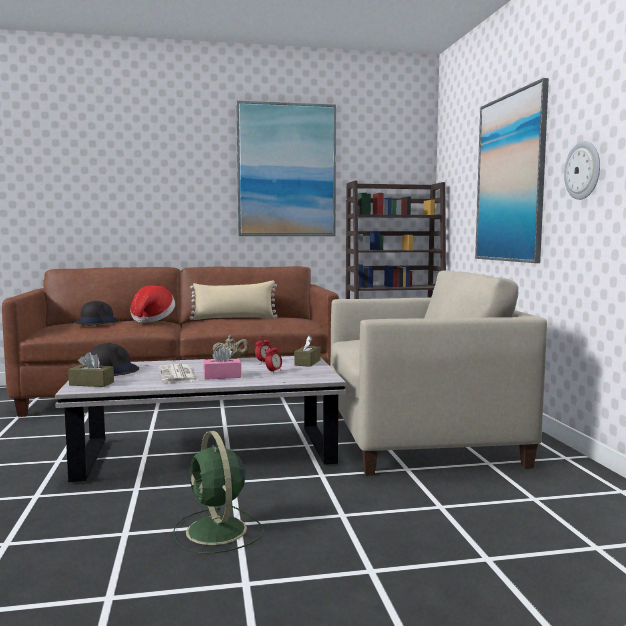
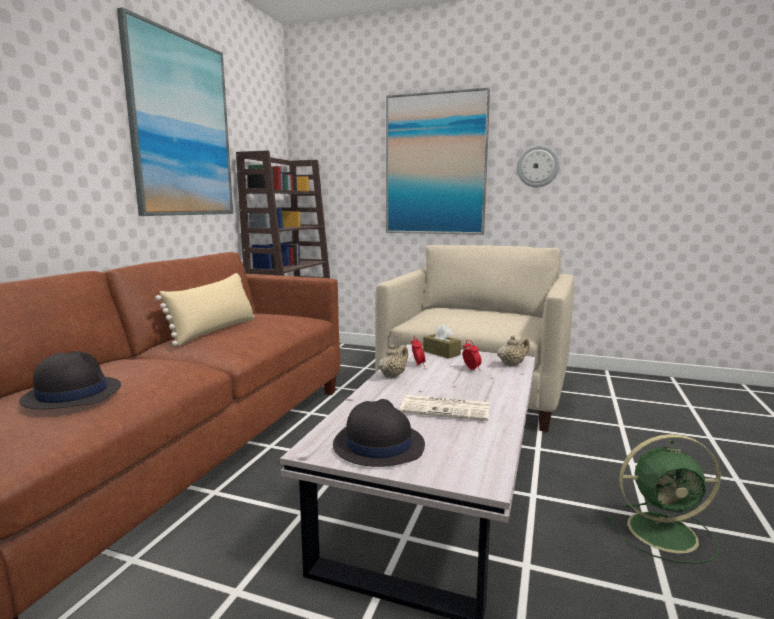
camera: 60 degrees left, 5 degrees up
(91, 383) = (453, 466): brown tissue box -> none
(152, 320) = (147, 361): hat -> none
(222, 376) = (474, 391): pink tissue box -> none
(306, 378) = (512, 364): none -> beige teapot

